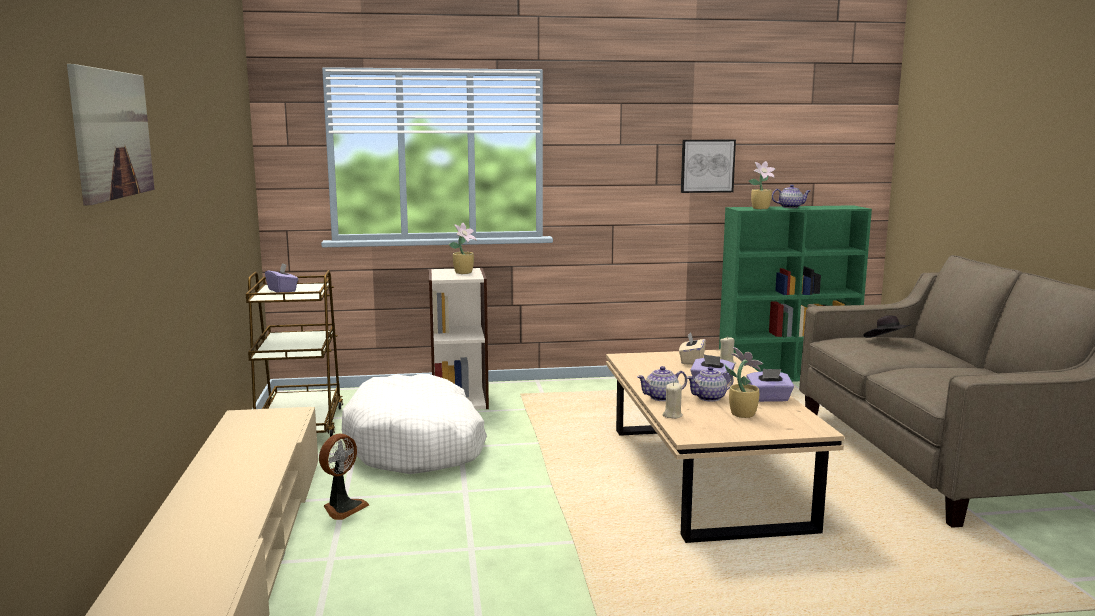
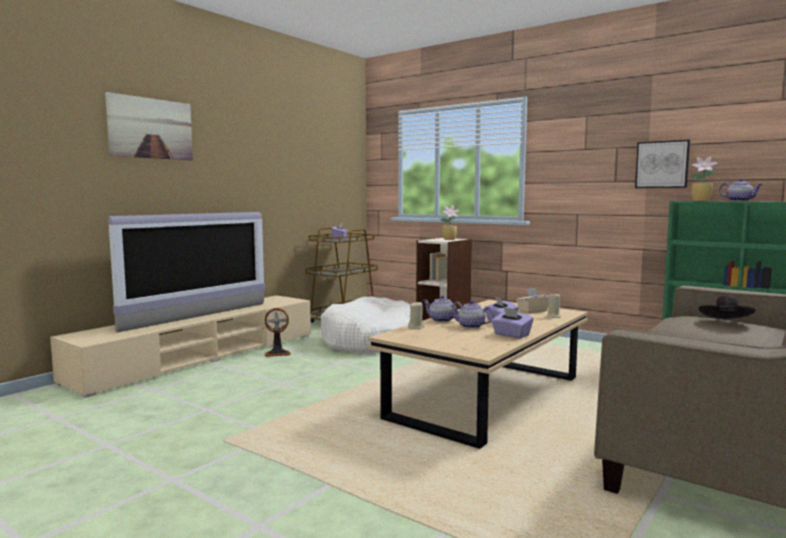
camera: 45 degrees right, 5 degrees down
(236, 488) = (198, 316): none -> television
(742, 414) = (461, 336): potted plant -> none

